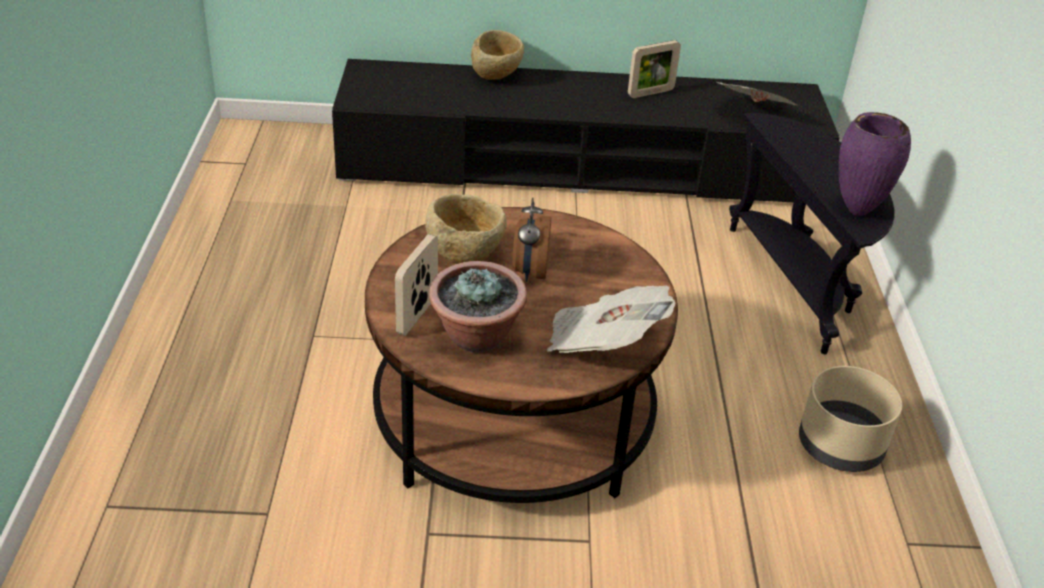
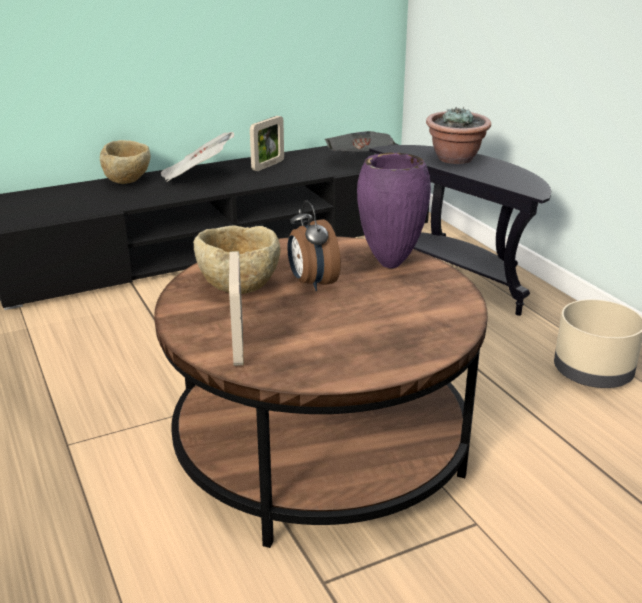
camera: 25 degrees left, 10 degrees down
(476, 337) = (315, 345): potted plant -> potted plant (455, 159)
(603, 344) = (432, 315): newspaper -> newspaper (196, 176)
(855, 211) = (516, 183): purple vase -> purple vase (389, 265)

